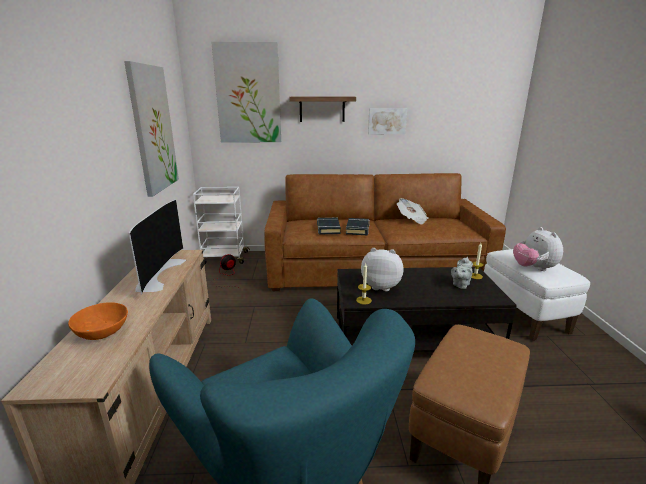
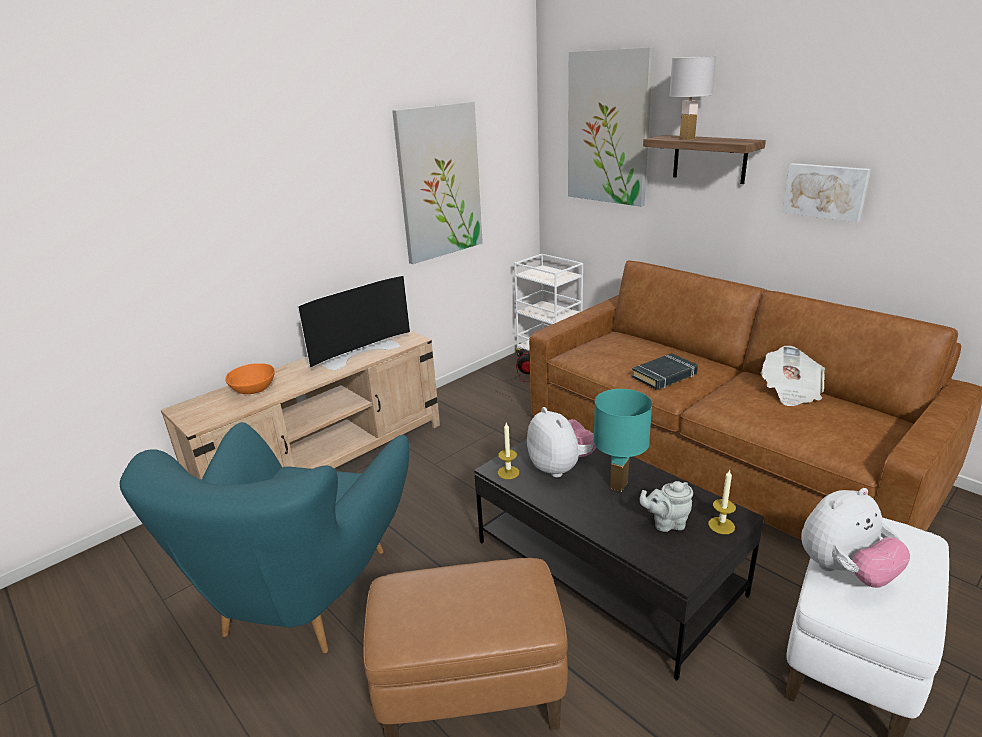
camera: 50 degrees right, 5 degrees up
(314, 96) = (686, 139): none -> white table lamp
(328, 228) = (625, 360): black book -> none
(417, 281) = (618, 485): none -> turquoise table lamp
(533, 268) = (844, 571): plush toy -> plush toy turned 150 degrees counterclockwise

